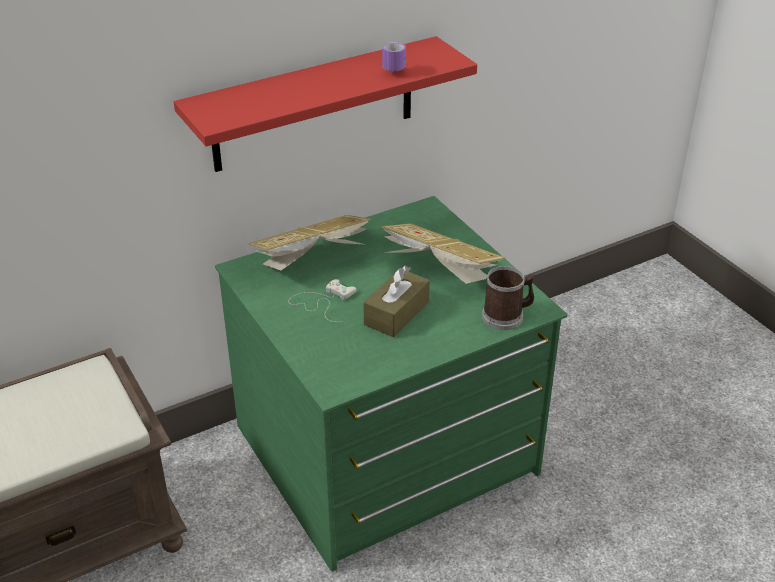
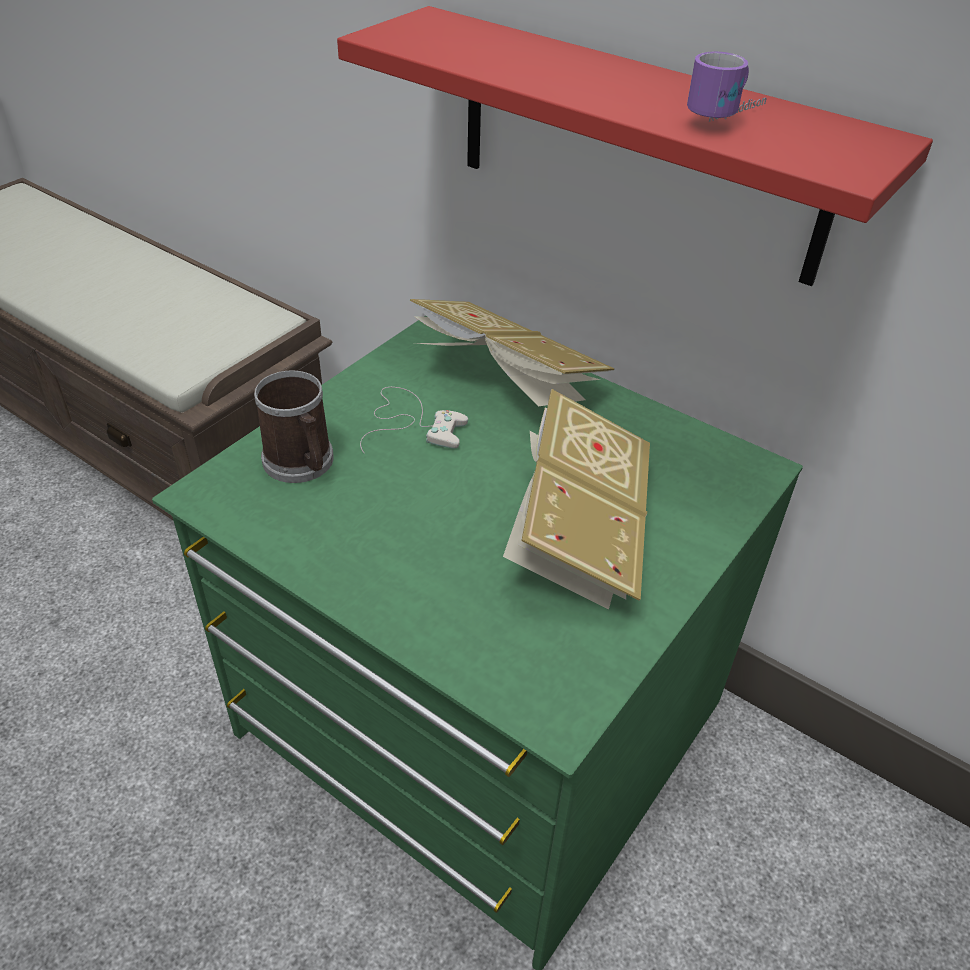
camera: 65 degrees right, 5 degrees up
(396, 313) = (426, 511): brown tissue box -> none
(507, 316) = (502, 667): mug -> mug (302, 464)

